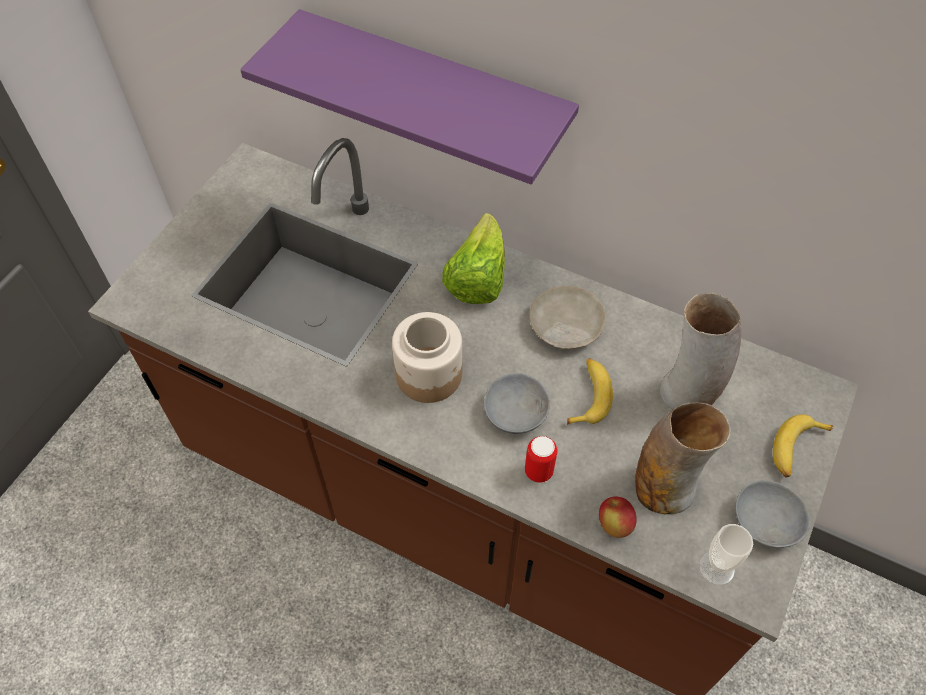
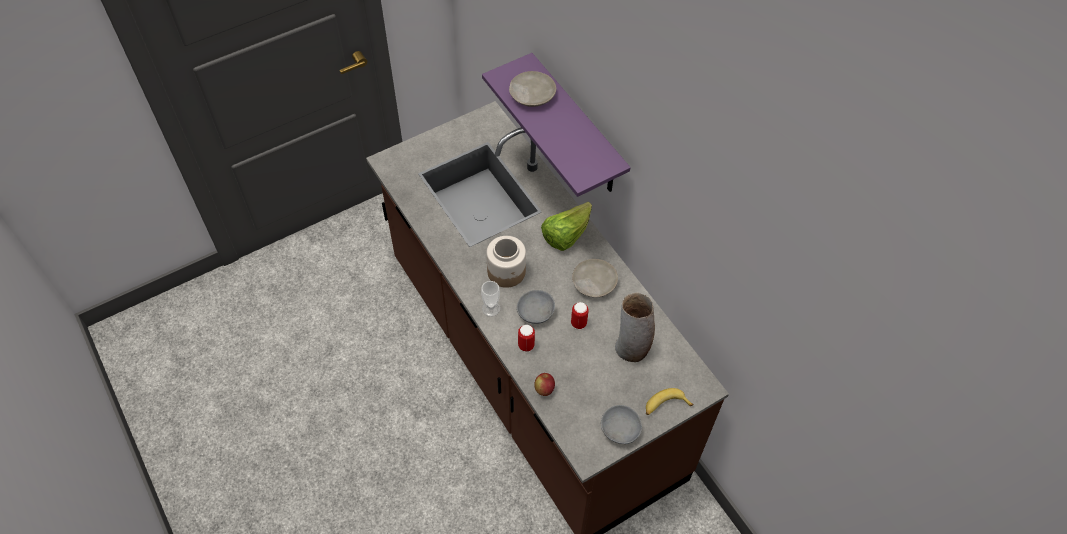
camera: 30 degrees right, 0 degrees up
(345, 66) = (532, 94): none -> beige plate
(588, 395) = (578, 323): banana -> can
(664, 486) = (582, 386): vase -> none
(716, 567) = (578, 435): cup -> cup (491, 308)

